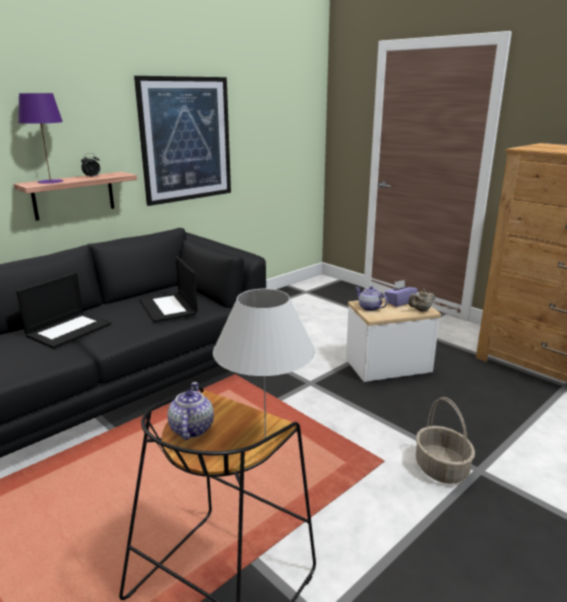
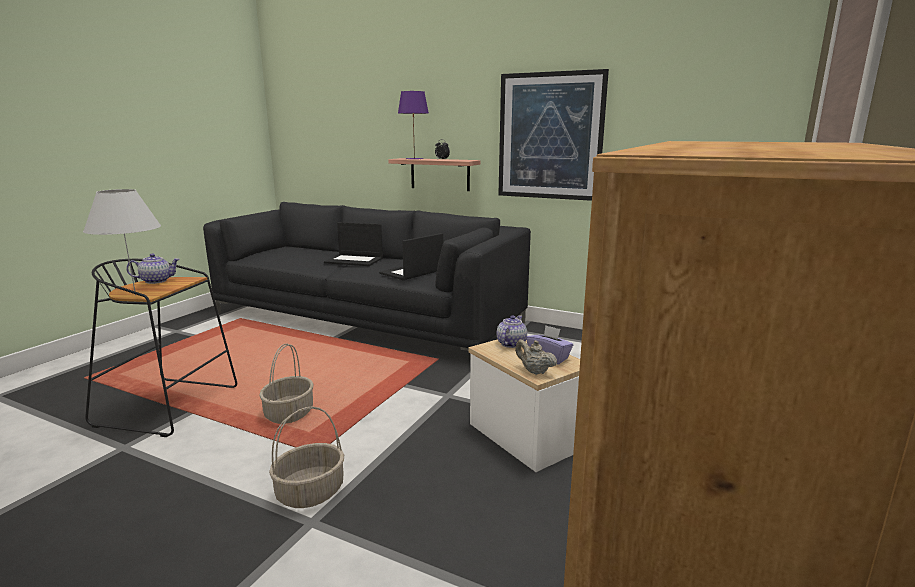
camera: 70 degrees right, 5 degrees down
(298, 474) = (289, 413): none -> basket

